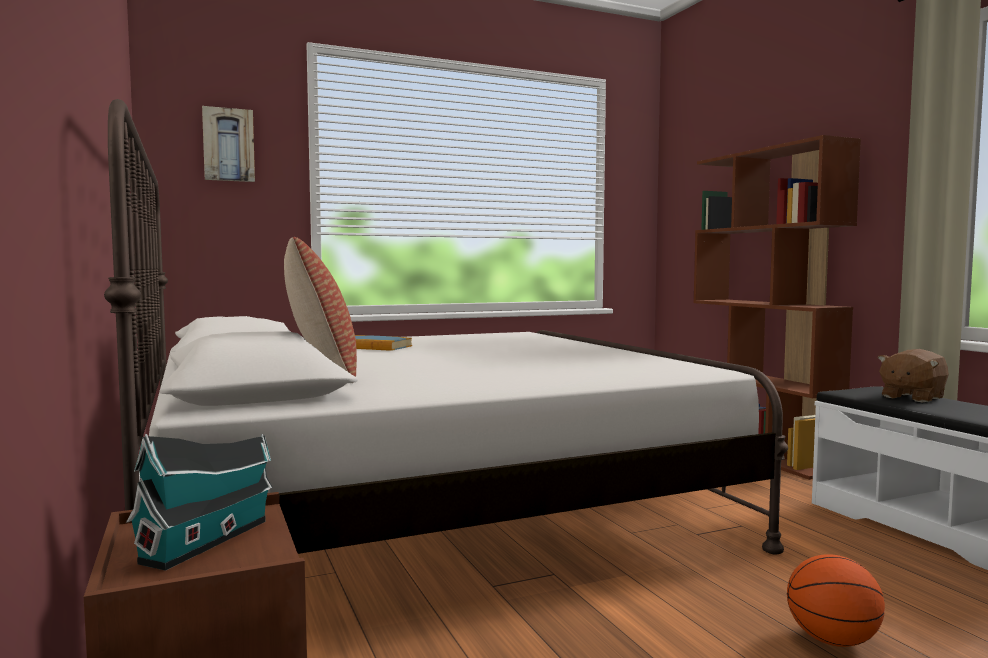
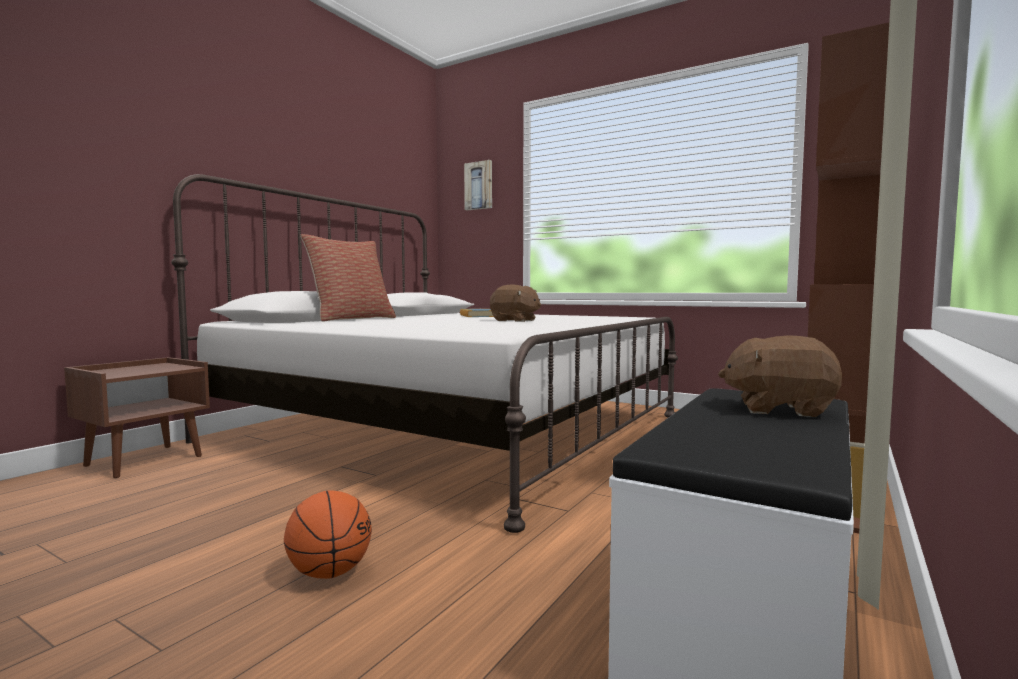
camera: 55 degrees right, 0 degrees up
(210, 539) = (146, 369): toy house -> none
(505, 350) = (514, 320): none -> brown plush toy

